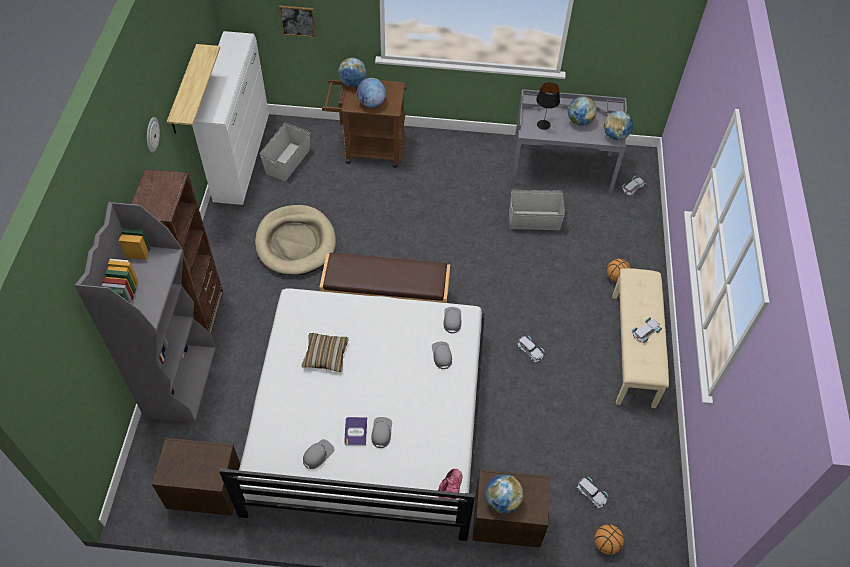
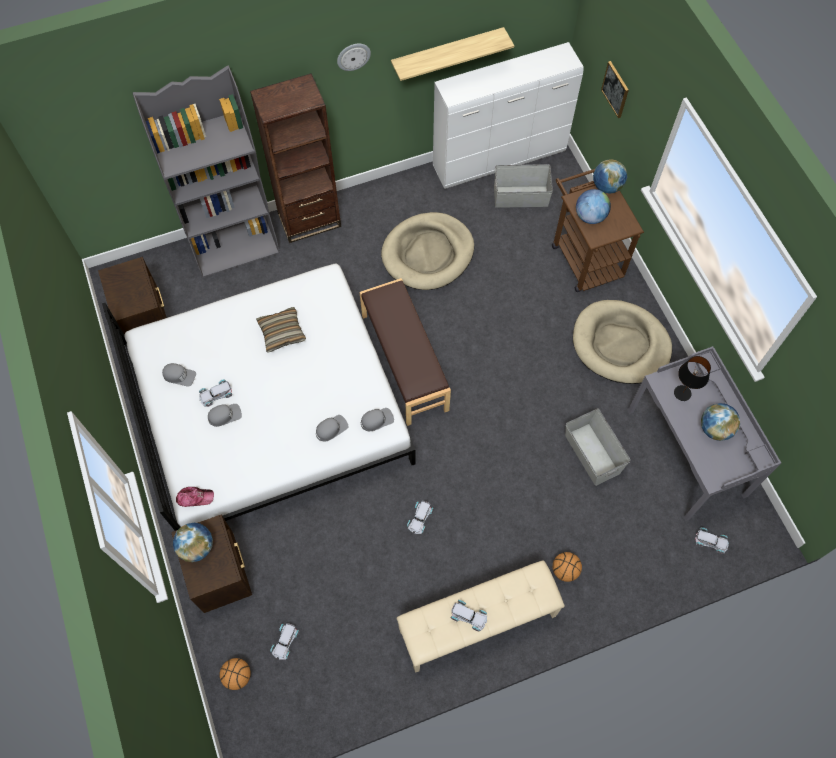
camera: 65 degrees right, 10 degrees up
(355, 431) = (215, 394): book -> white toy car
(456, 163) = (620, 344): none -> beige dog bed
(615, 136) = (719, 476): globe -> none

